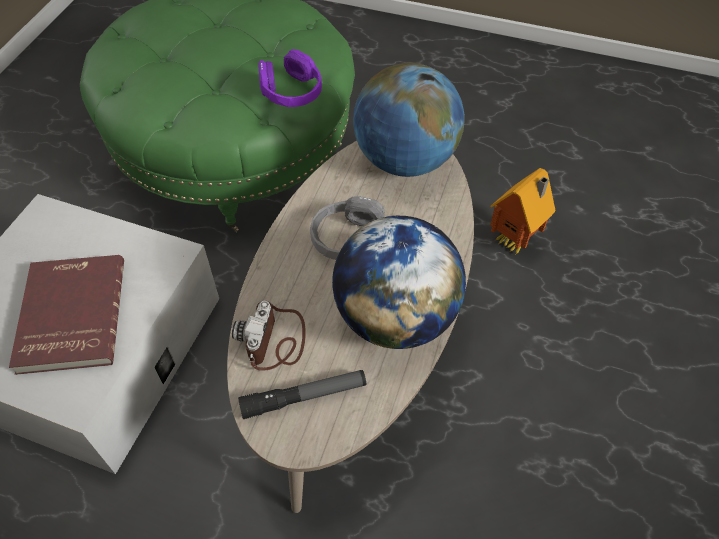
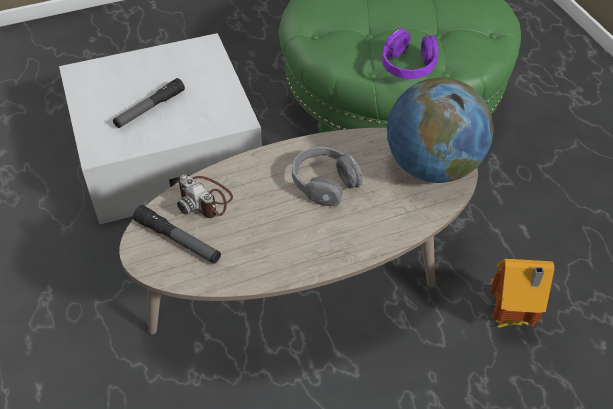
camera: 50 degrees right, 5 degrees down
(70, 316) = (150, 108): red book -> flashlight
(275, 341) = (205, 199): camera -> camera turned 105 degrees counterclockwise
(395, 317) = (286, 248): globe -> none

